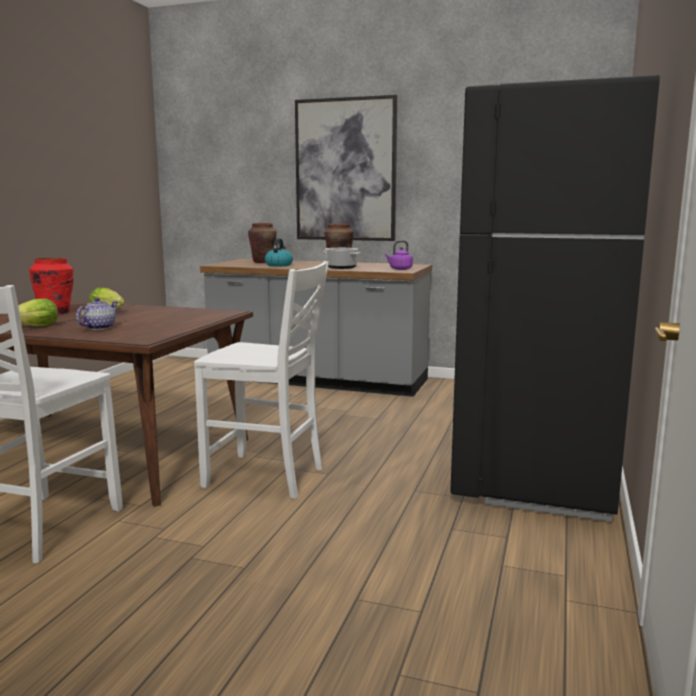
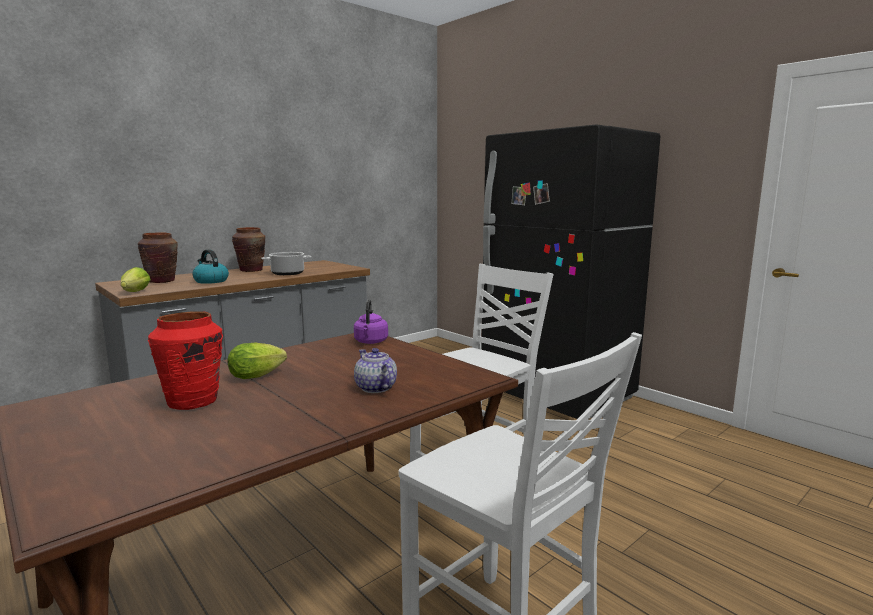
camera: 60 degrees left, 0 degrees up
(34, 327) = (306, 419): lettuce -> lettuce (134, 292)
(345, 170) = (228, 169): picture -> none
(399, 269) = (340, 267): purple kettle -> purple kettle (370, 342)

